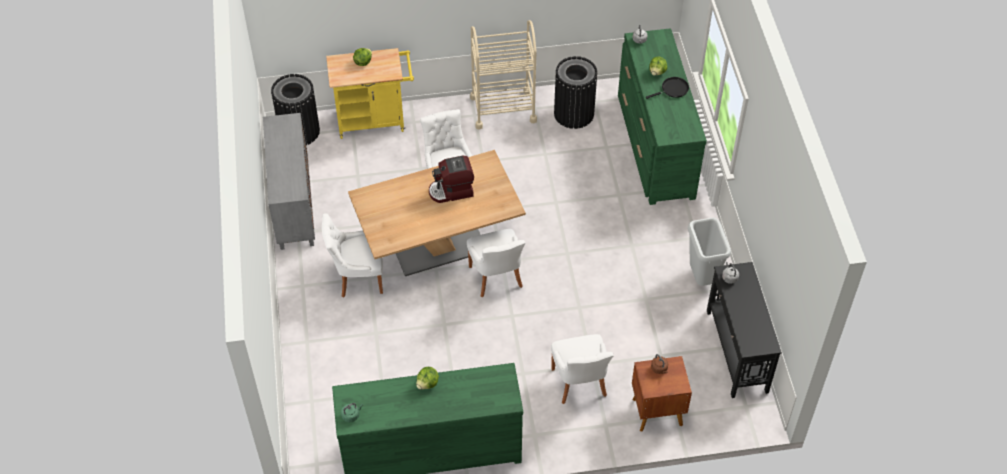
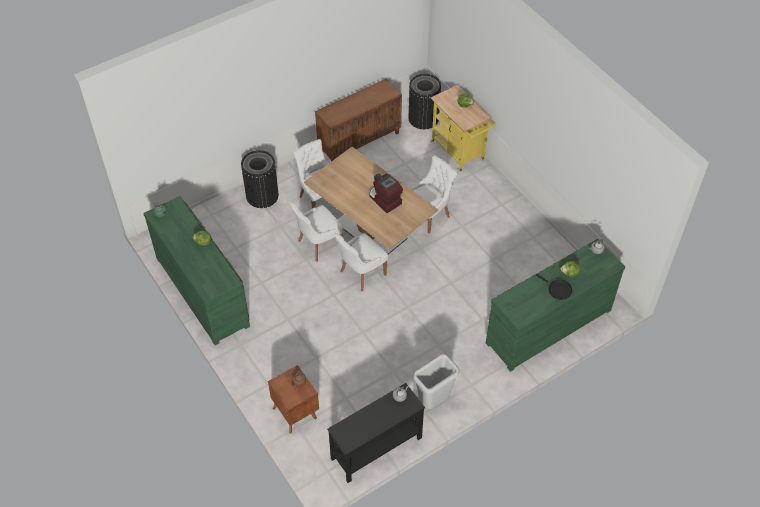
camera: 65 degrees right, 0 degrees up
(293, 205) = (359, 141): grey cabinet -> brown cabinet
(503, 109) = (519, 218): beige cart -> none
(574, 113) = (544, 263): black trash can -> black trash can (262, 196)
(580, 384) = (295, 356): white chair -> white chair (318, 244)

